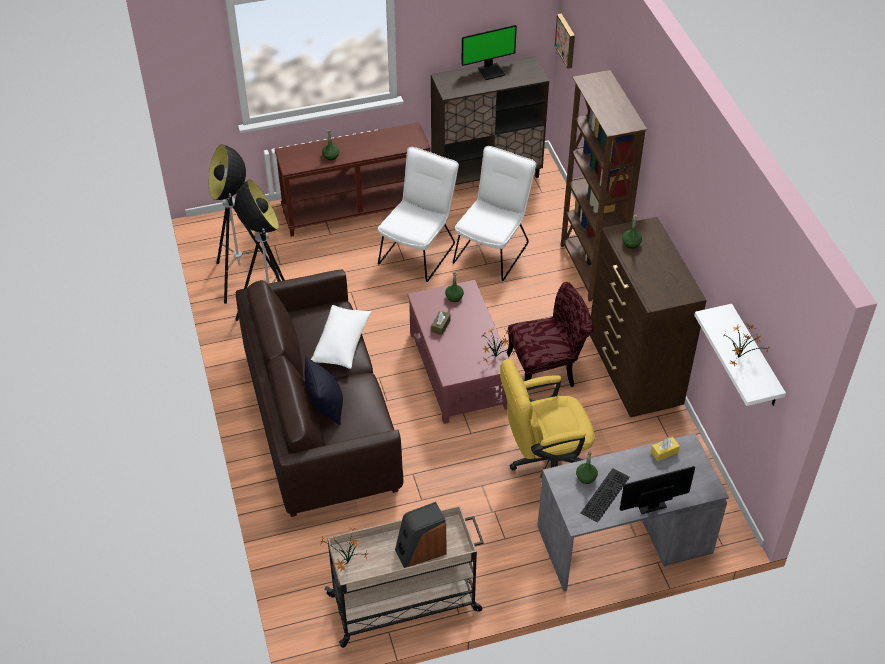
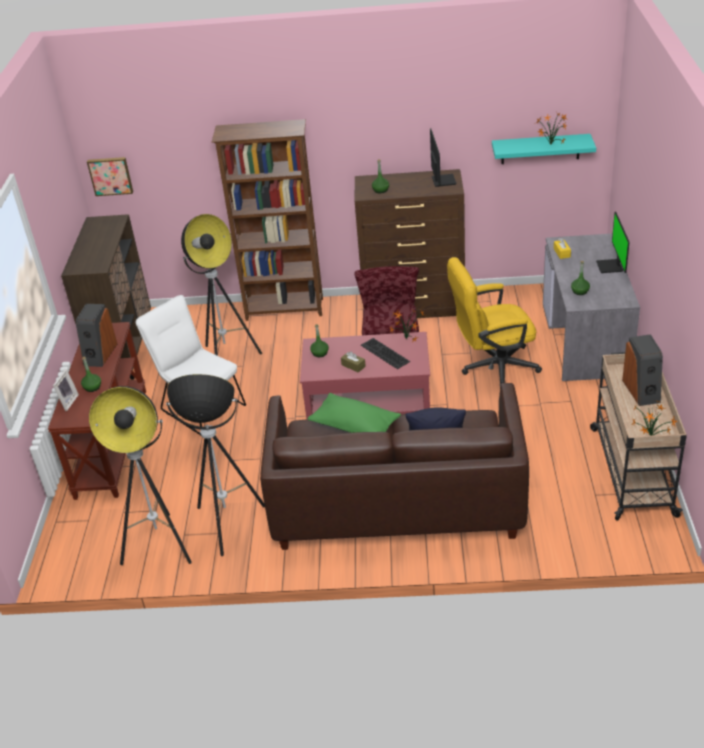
camera: 70 degrees left, 10 degrees down
(309, 148) = (67, 402): none -> picture frame
(342, 344) = (355, 426): white pillow -> green pillow
(377, 145) = (100, 354): none -> speaker
(491, 71) = (88, 241): monitor -> monitor (442, 181)
(493, 249) = (227, 359): white chair -> floor lamp
(544, 461) = (492, 367): yellow office chair -> yellow office chair turned 75 degrees clockwise
(604, 494) = (599, 285): keyboard -> keyboard (383, 353)
(755, 358) = (540, 149): white shelf -> turquoise shelf

